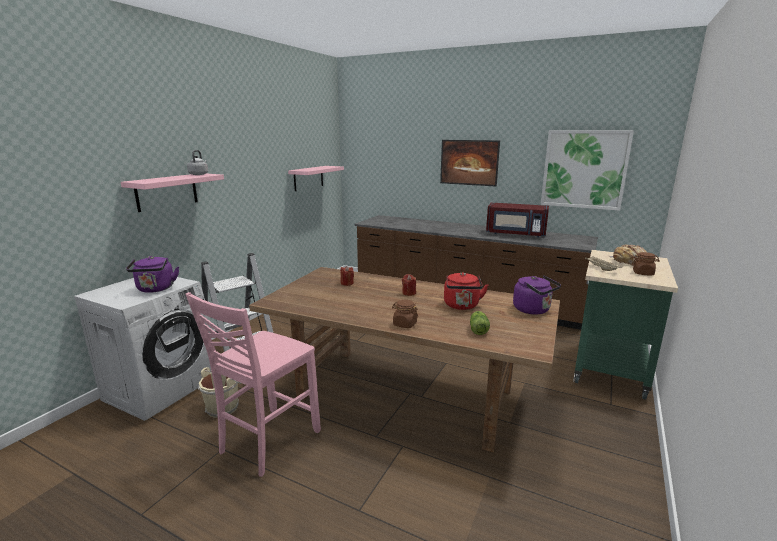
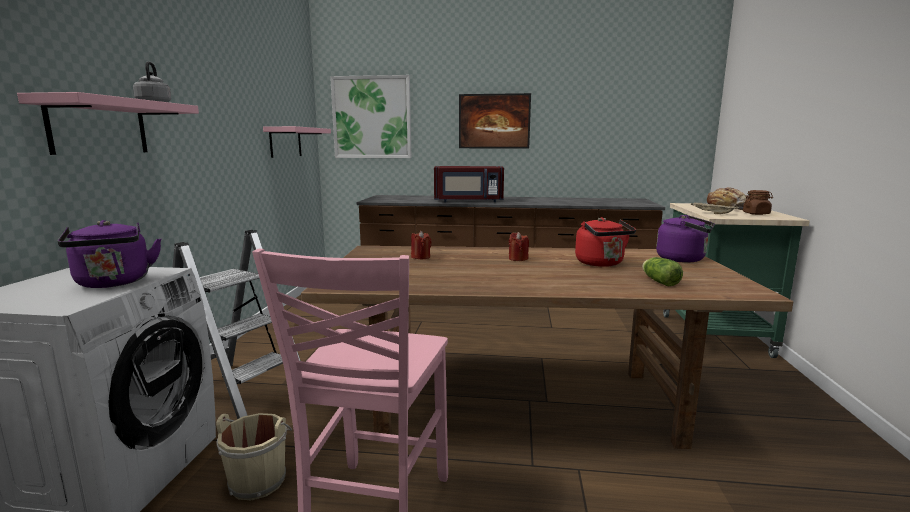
camera: 20 degrees left, 5 degrees down
(404, 324) = (564, 287): brown jar -> none
(515, 234) = (563, 200): red microwave -> red microwave (468, 201)
(584, 169) = (627, 124): picture -> picture (372, 117)

